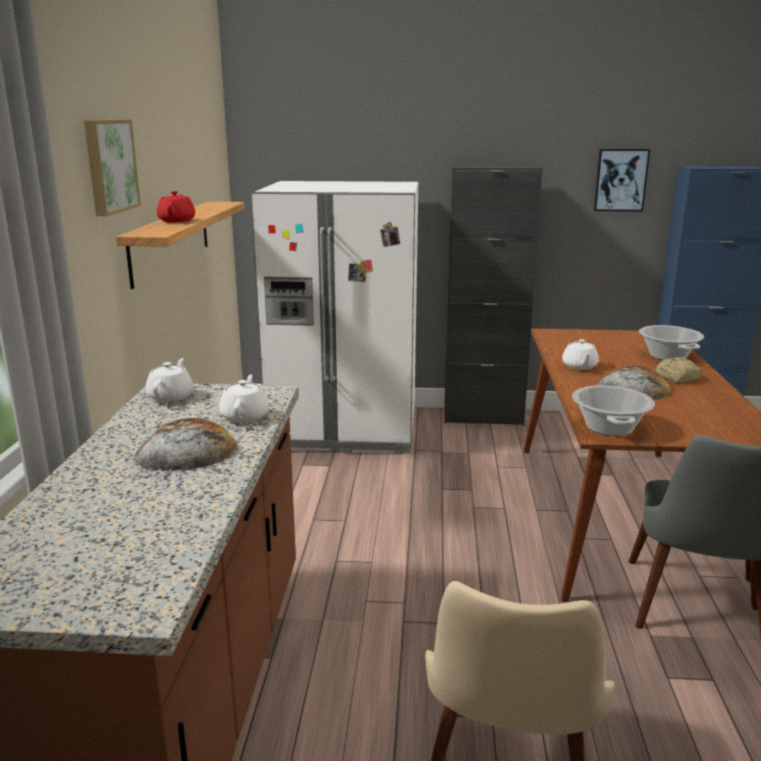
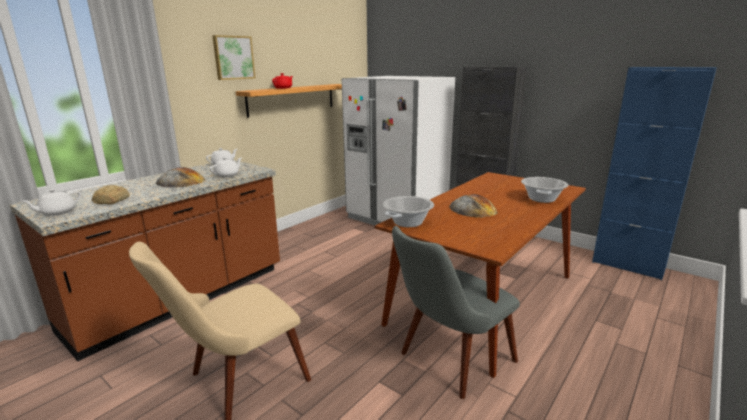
camera: 35 degrees right, 0 degrees up
(579, 366) = (467, 193): white teapot -> white teapot (57, 212)
(620, 180) = (588, 77): picture -> none
(677, 378) = (516, 210): bread -> bread (111, 201)

